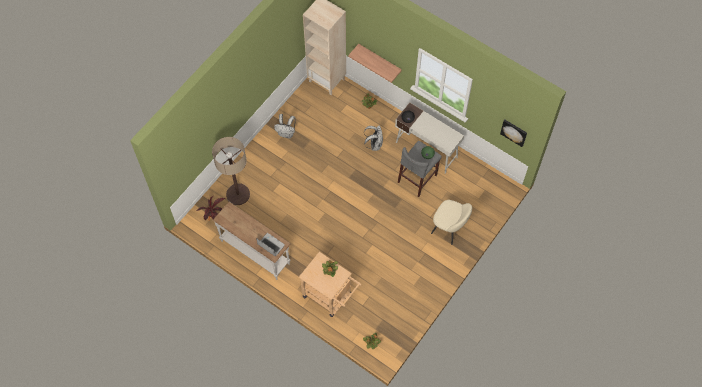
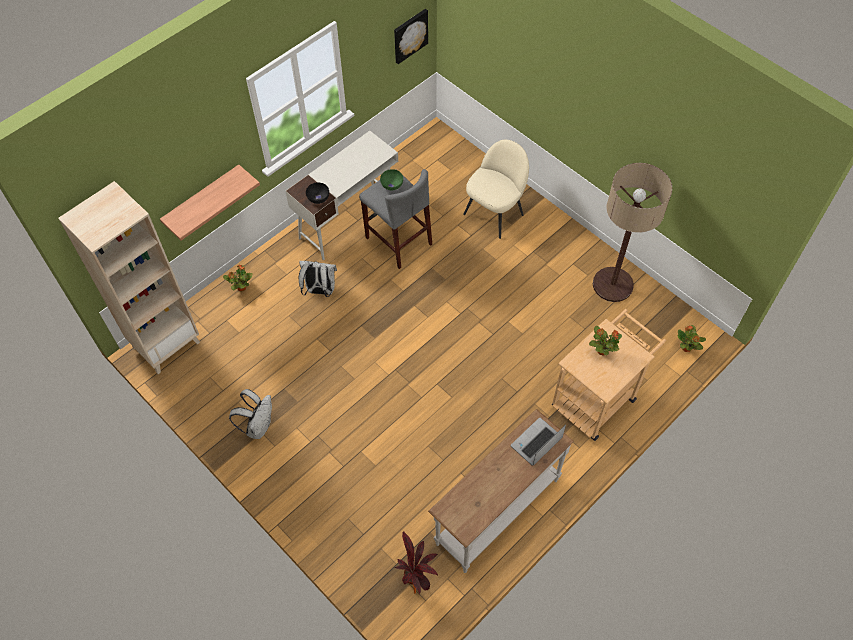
camera: 80 degrees left, 5 degrees down
(238, 194) = (369, 529): floor lamp -> floor lamp (612, 285)

